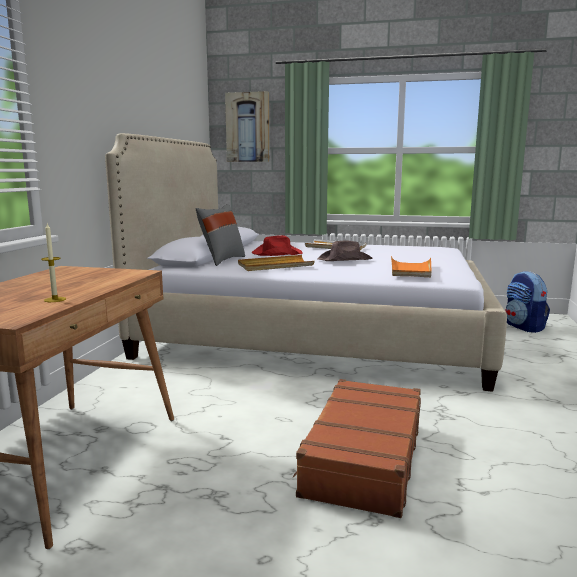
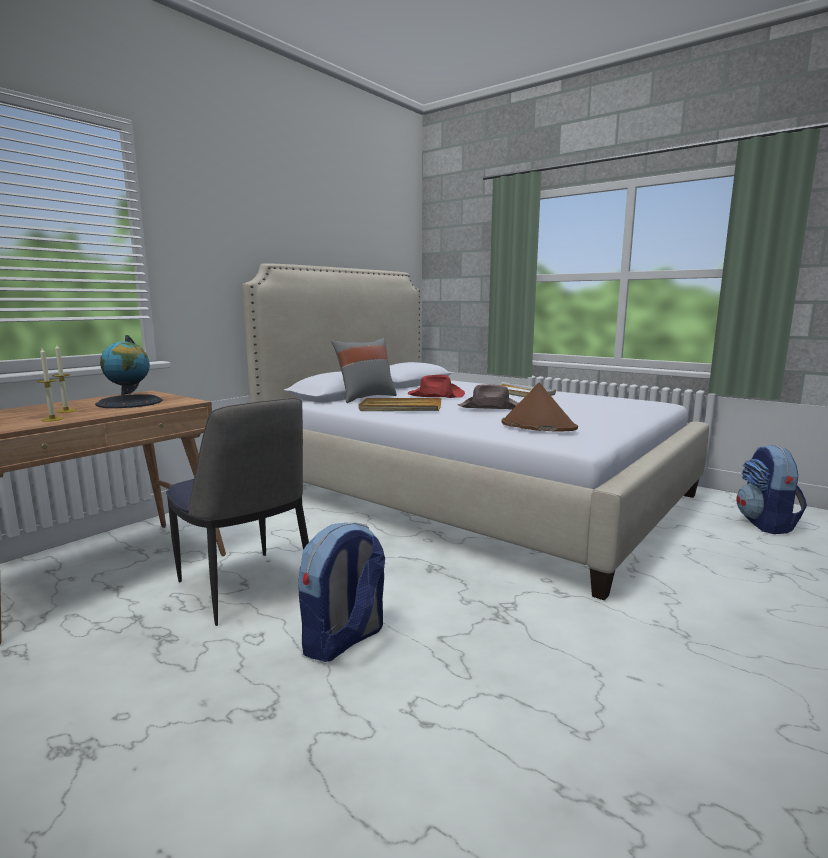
camera: 25 degrees right, 0 degrees up
(39, 291) = (66, 411): none -> candle
(82, 278) = (130, 402): none -> globe
(231, 440) = (246, 587): none -> chair
(248, 127) = (458, 253): picture -> none
(362, 458) = (343, 640): brown suitcase -> backpack
(410, 269) = (538, 426): orange tray -> brown hat

